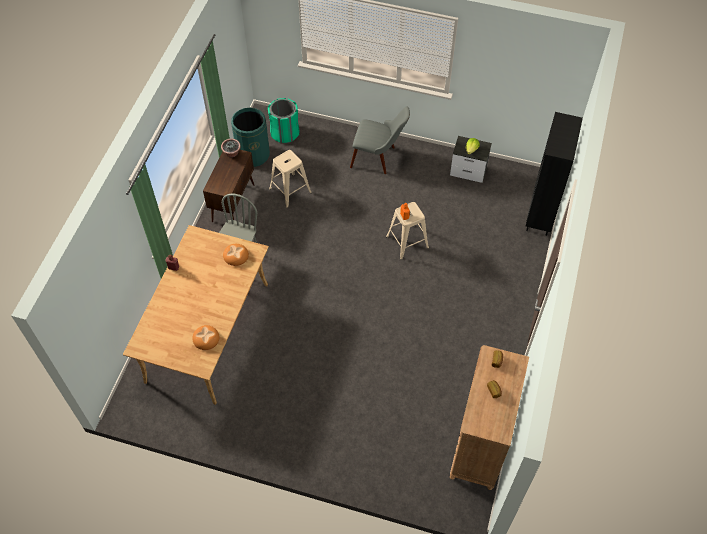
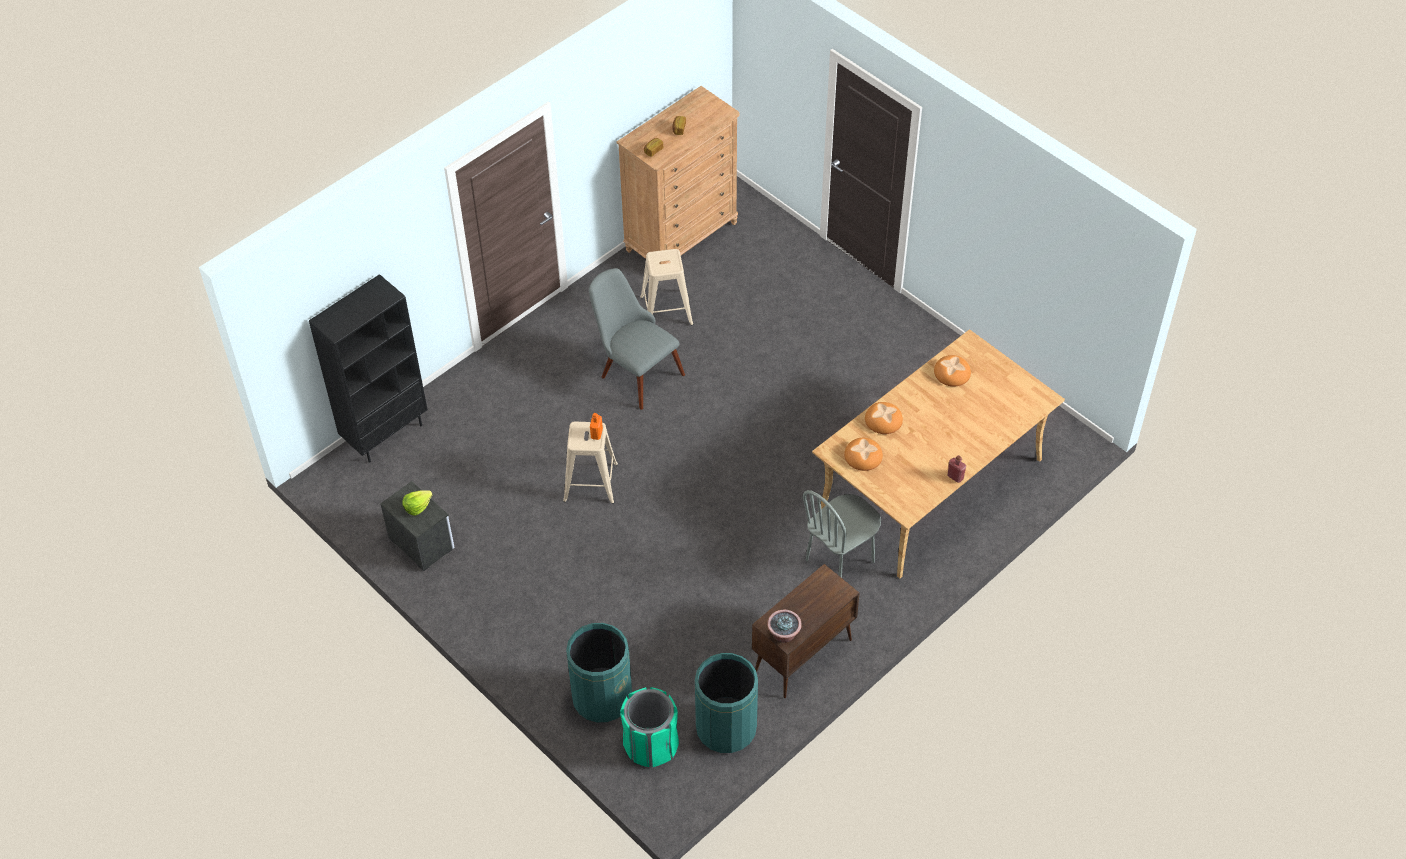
camera: 150 degrees left, 5 degrees down
(235, 284) = (883, 420): none -> bread
(290, 190) = (704, 637): beige stool -> beige stool (666, 311)
(322, 142) = (602, 697): none -> green trash can
(379, 158) = (534, 627): grey chair -> grey chair (634, 371)

